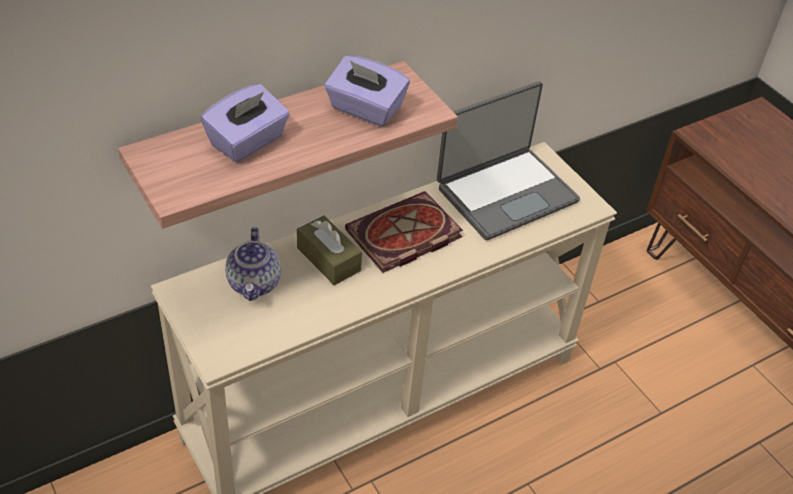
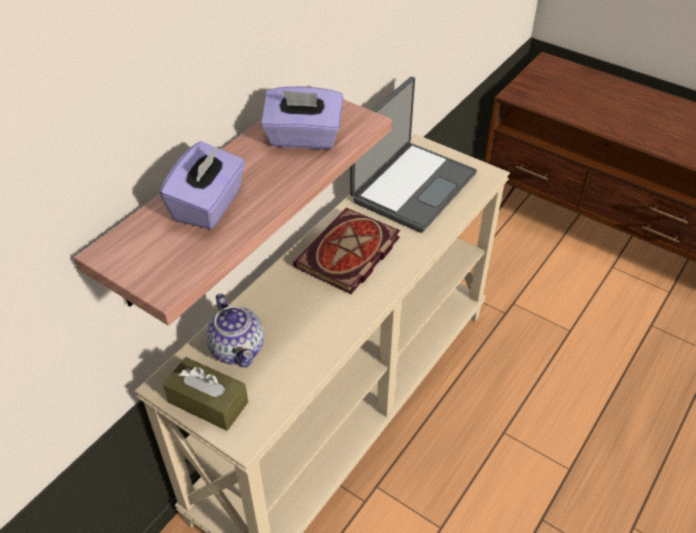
camera: 20 degrees left, 0 degrees up
(328, 259) = (294, 300): brown tissue box -> brown tissue box (208, 402)

